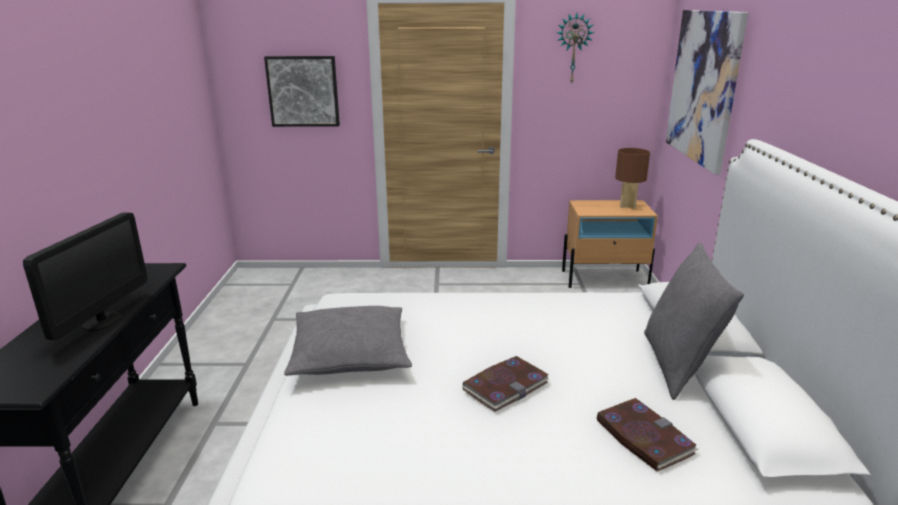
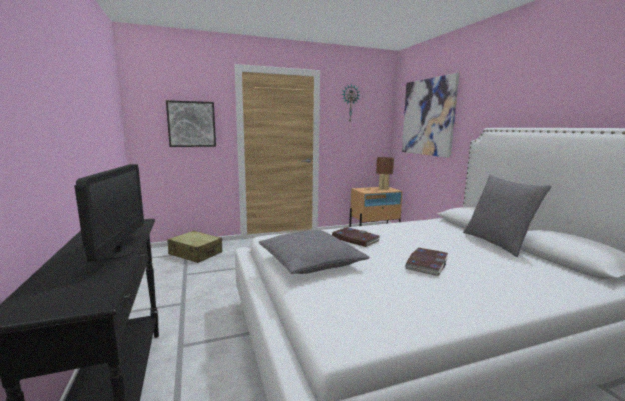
camera: 20 degrees left, 10 degrees down
(304, 286) = (195, 254): none -> beige suitcase
(643, 437) = (528, 274): book -> book (355, 239)

